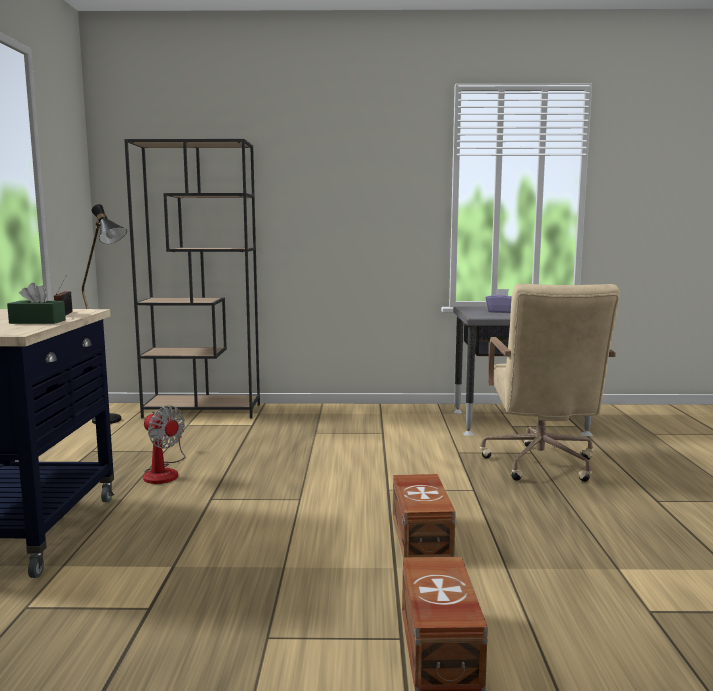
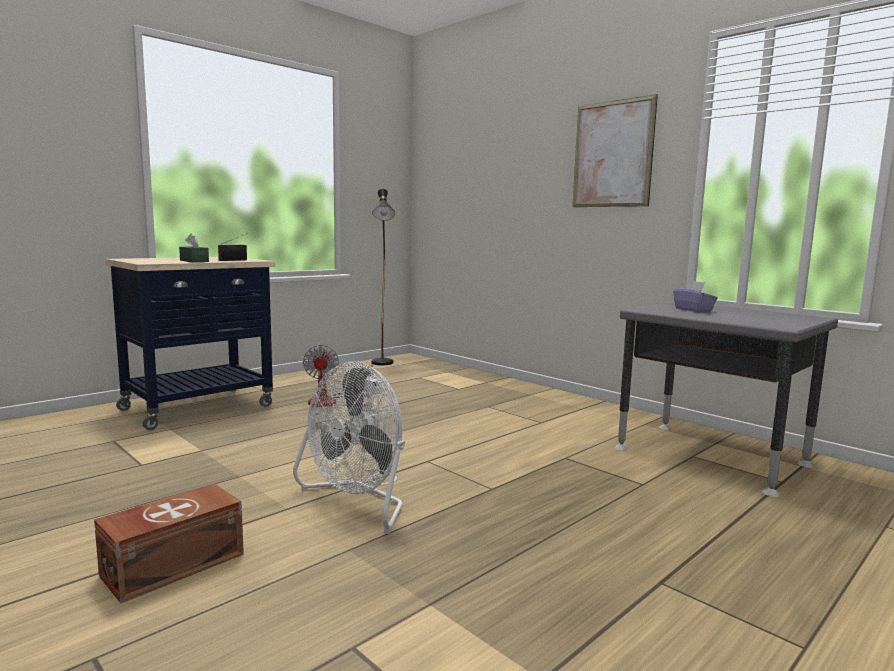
camera: 45 degrees right, 0 degrees up
(203, 411) = (452, 371): bookcase -> none
(371, 178) = (612, 154): none -> picture
(422, 535) = (360, 499): brown storage box -> white fan
(541, 467) = (615, 498): beige office chair -> none

